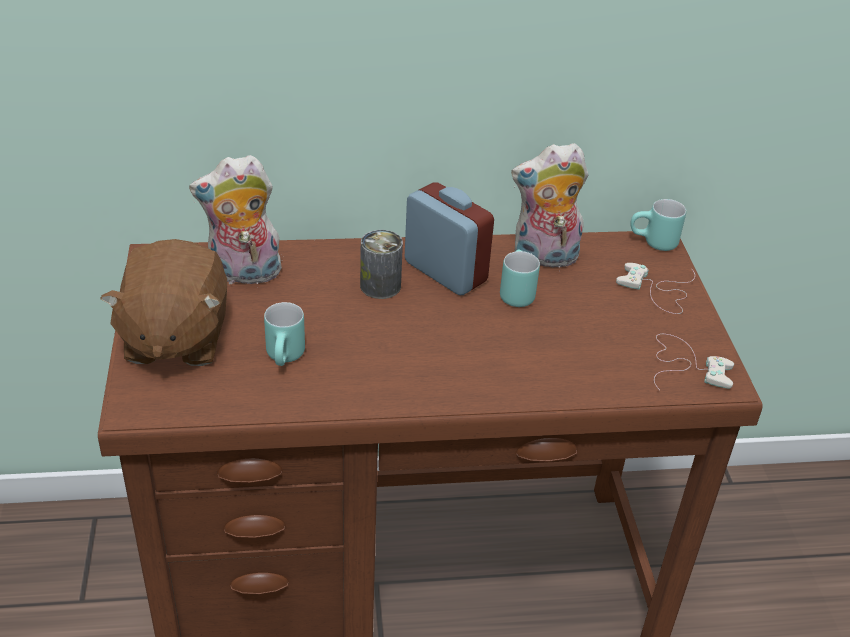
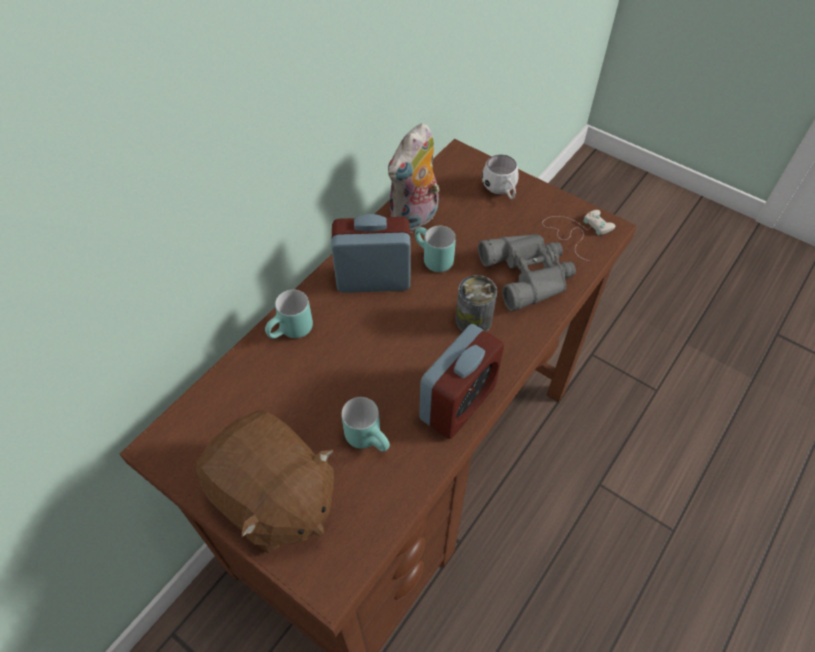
camera: 45 degrees left, 15 degrees up
(244, 275) = (248, 400): plush toy -> none
(380, 286) = (350, 326): can -> can (473, 320)
(384, 390) = (458, 402): none -> alarm clock
(586, 360) = (529, 273): none -> grey binoculars
(653, 244) = (457, 158): turquoise mug -> turquoise mug (292, 333)
(658, 291) = (501, 191): white game controller -> white mug

